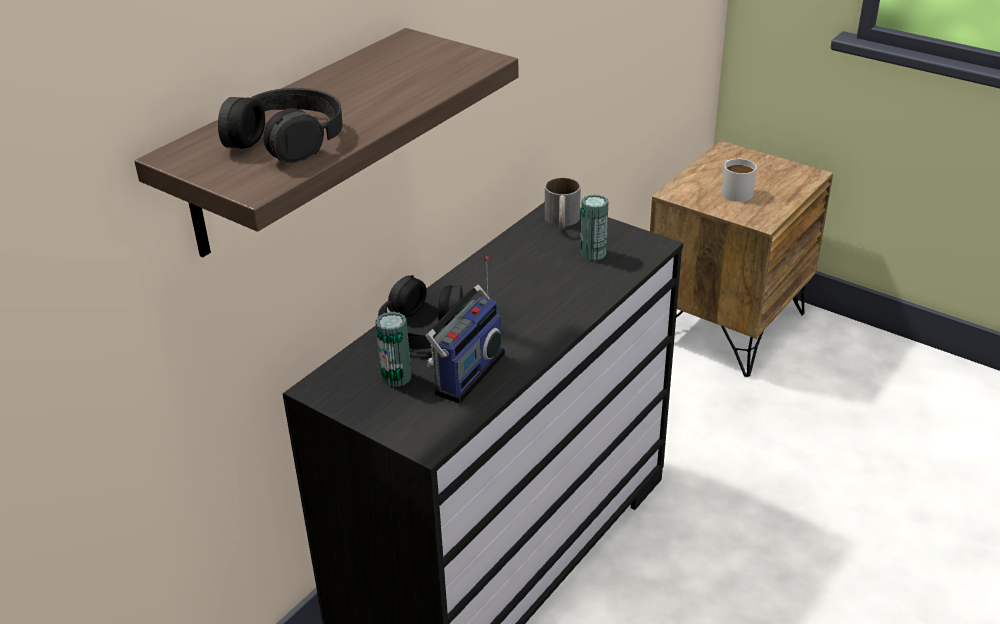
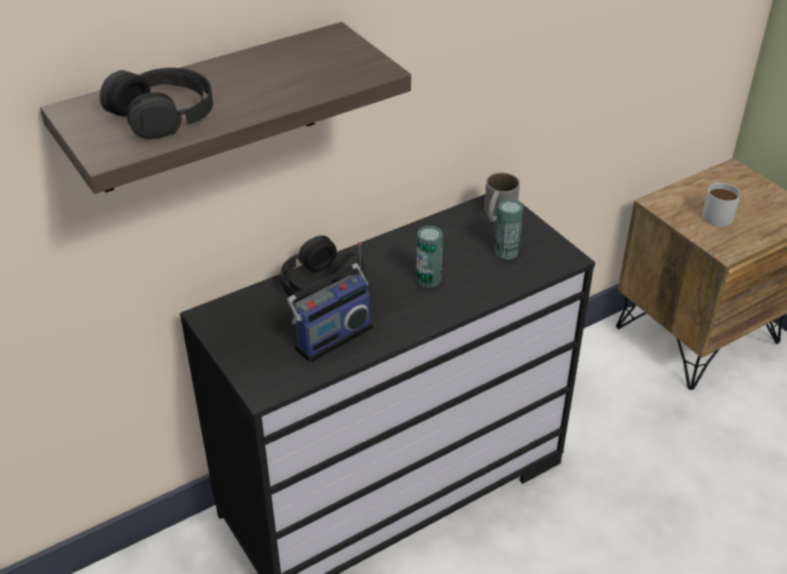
camera: 20 degrees right, 5 degrees up
(396, 377) = (273, 324): can -> can (428, 279)

